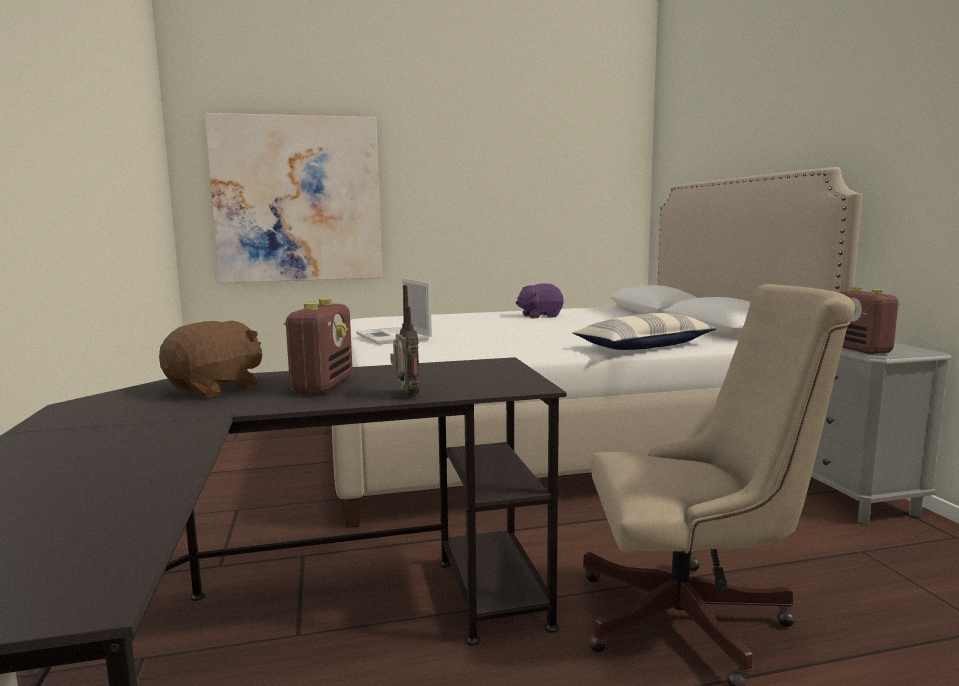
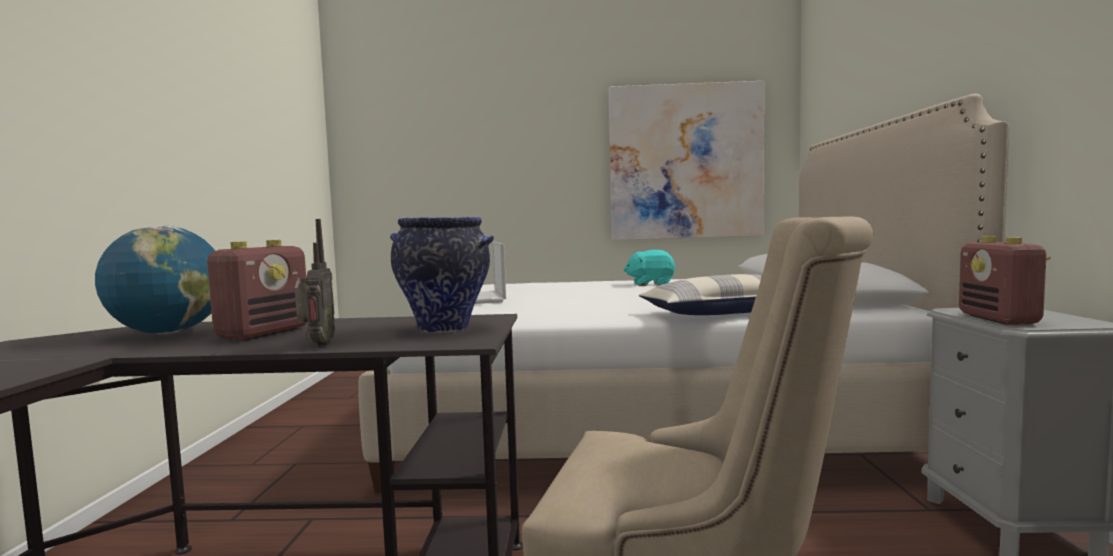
camera: 15 degrees right, 5 degrees down
(216, 389) = (168, 332): brown plush toy -> globe
(298, 199) = (437, 176): picture -> picture (685, 162)
(486, 375) = (445, 329): none -> vase
(539, 316) = (650, 284): purple plush toy -> turquoise plush toy

